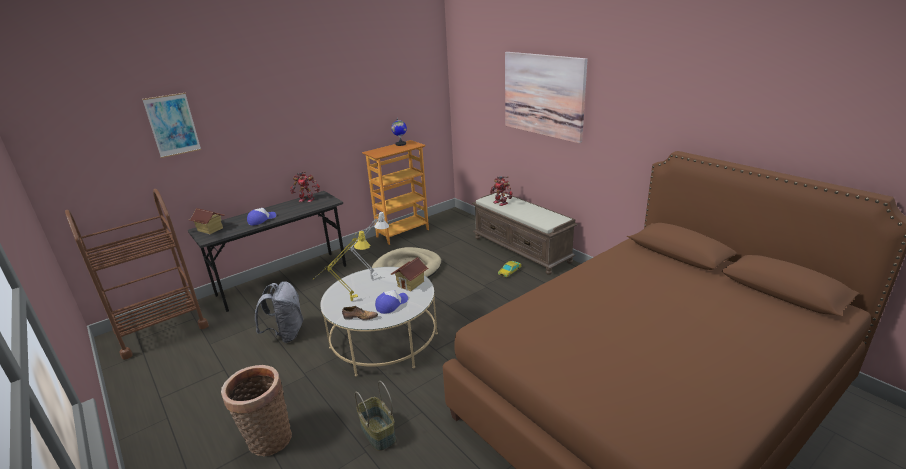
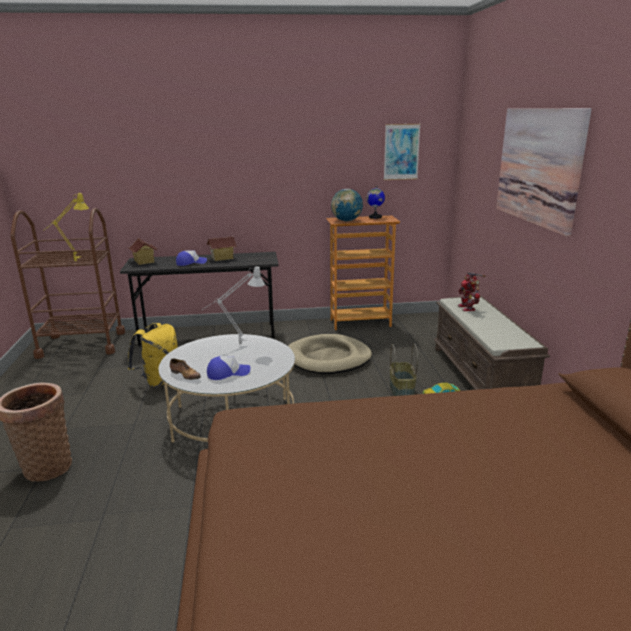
camera: 30 degrees right, 5 degrees down
(172, 125) = (131, 153): picture -> picture (401, 152)
(286, 334) = (160, 381): grey backpack -> yellow backpack
(307, 199) = (250, 255): toy robot -> none
(348, 302) = (193, 358): yellow table lamp -> yellow table lamp (72, 262)
(377, 433) = (130, 506): basket -> basket (401, 391)
(383, 152) = (346, 221): none -> globe
(411, 284) = (270, 360): toy house -> toy house (222, 258)

